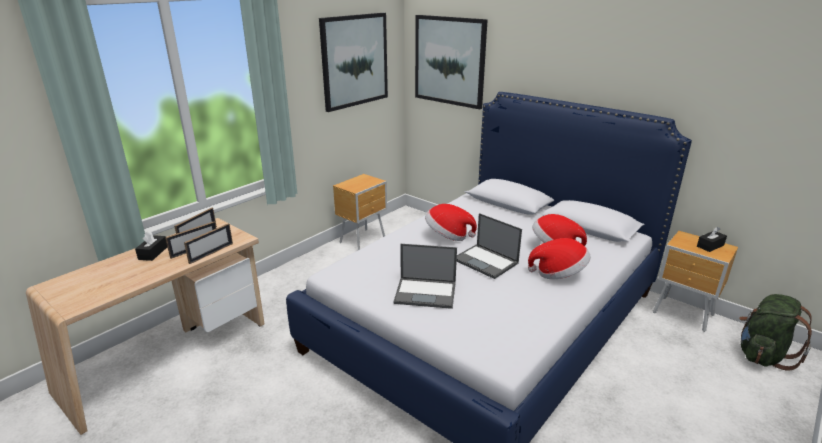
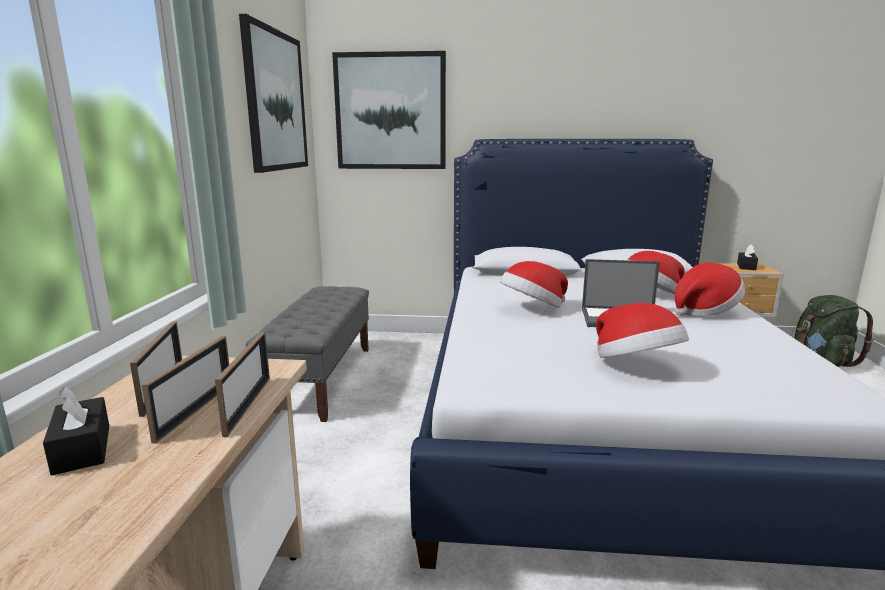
camera: 35 degrees left, 10 degrees down
(363, 240) = (321, 379): brown nightstand -> grey bench
(426, 293) = (636, 365): laptop -> hat

